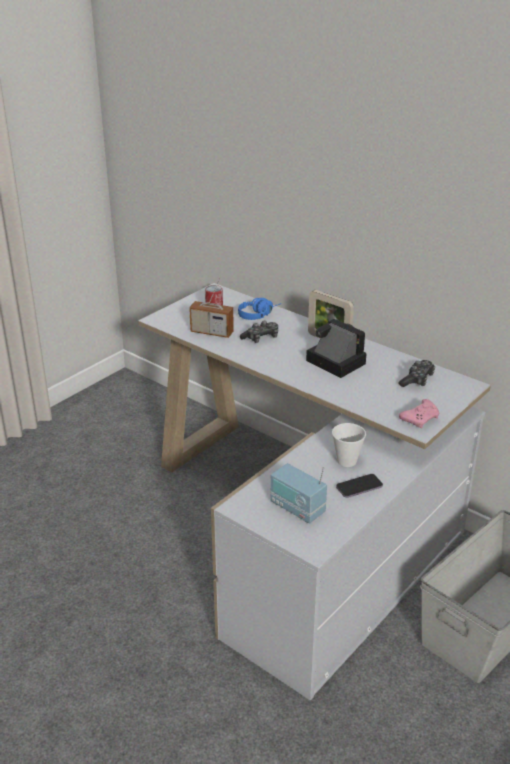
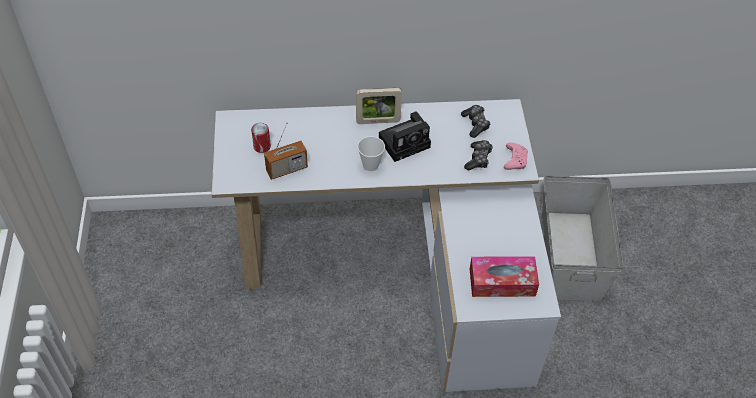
camera: 45 degrees left, 20 degrees up
(259, 314) = (297, 126): blue headphones -> none
(261, 338) = (329, 151): game controller -> game controller (478, 159)
(297, 508) = (502, 282): radio -> tissue box
(333, 361) = (406, 142): camera -> camera turned 150 degrees clockwise
(346, 461) = (486, 220): cup -> cup (370, 165)
(359, 487) = (516, 237): phone -> none

